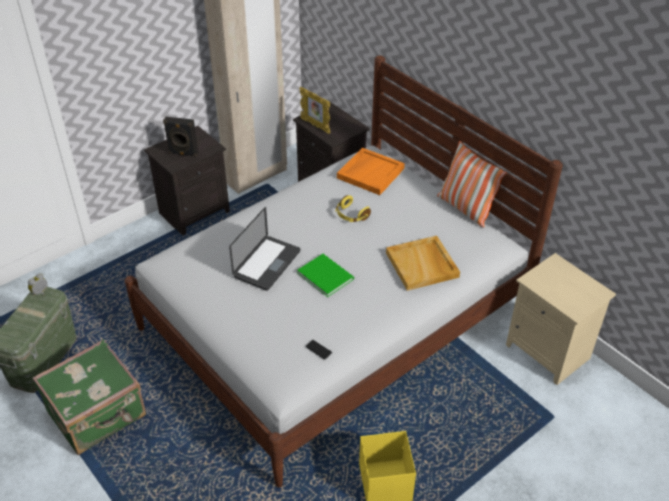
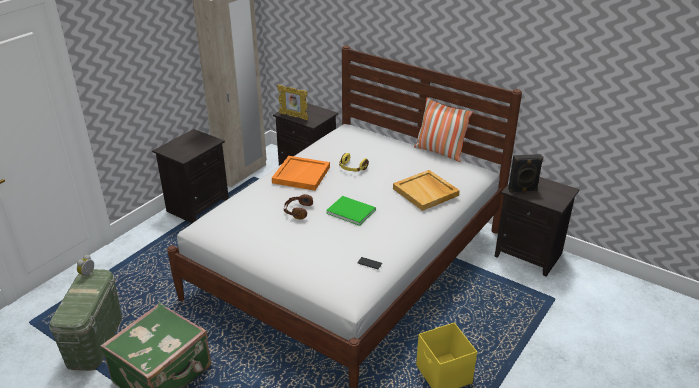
camera: 15 degrees left, 10 degrees down
(183, 154) = (188, 149): black speaker -> black speaker (522, 190)
(267, 264) = (297, 211): laptop -> brown headphones
(370, 173) = (354, 139): orange tray -> orange tray (301, 175)
(549, 351) = (529, 255): beige nightstand -> black nightstand

